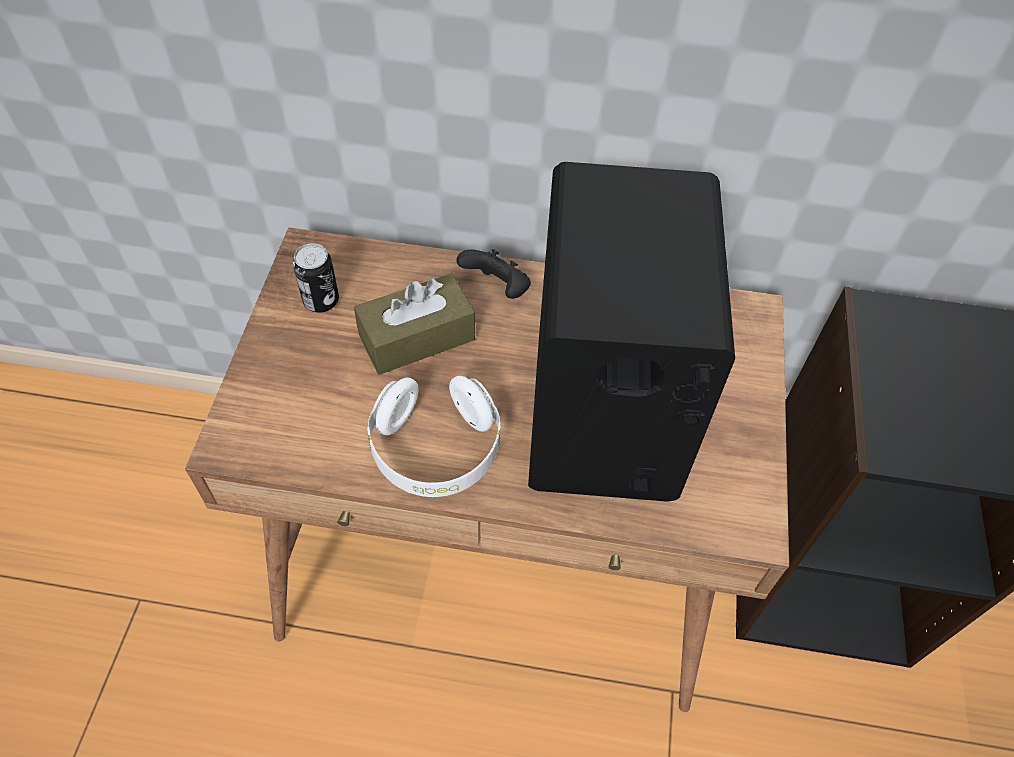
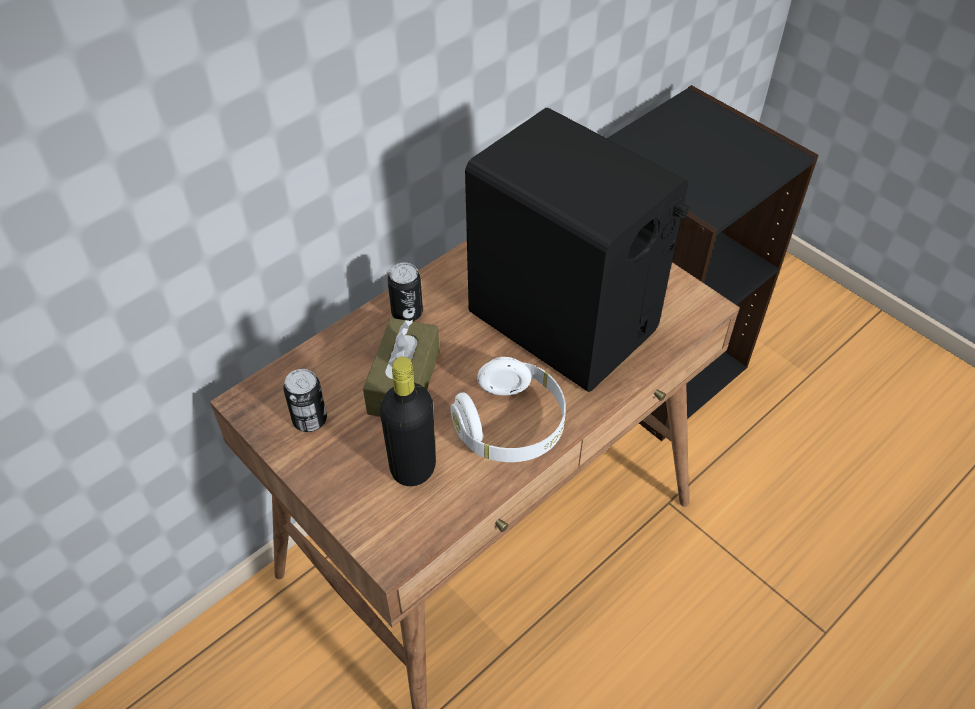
camera: 50 degrees left, 5 degrees down
(328, 404) = (413, 467): none -> black bottle
(497, 289) = (407, 313): black game controller -> can

